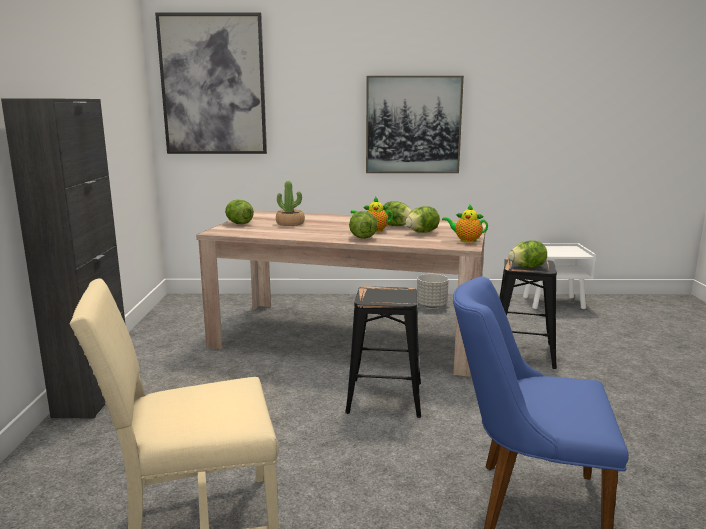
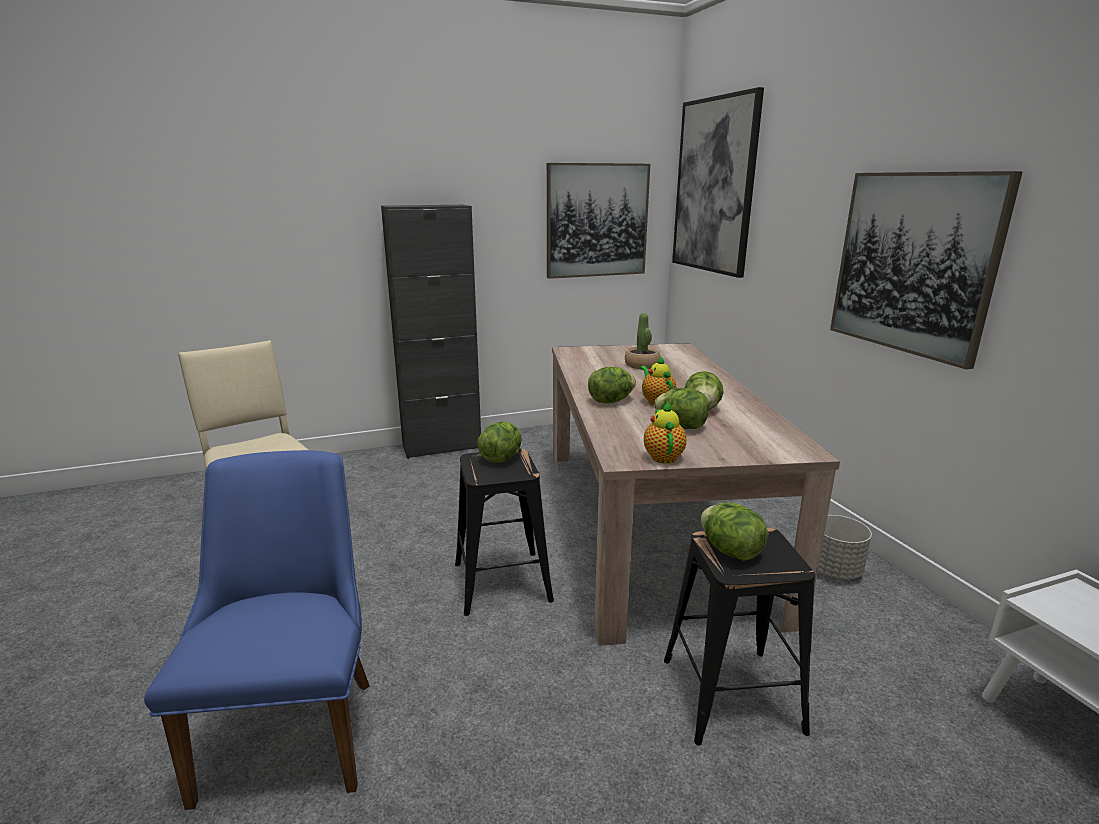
camera: 70 degrees right, 5 degrees up
(122, 117) = (597, 221): none -> picture
(239, 223) = (614, 350): lettuce -> lettuce (501, 458)

